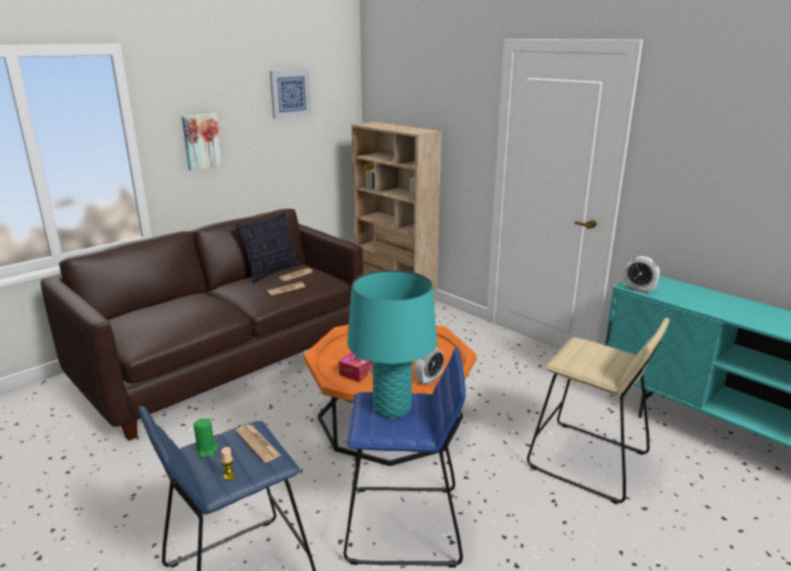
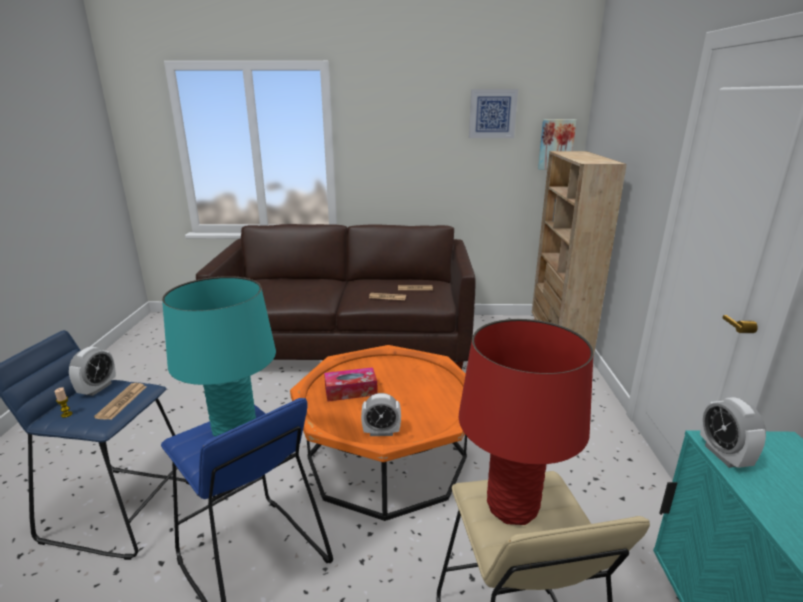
camera: 45 degrees right, 0 degrees up
(201, 141) = (390, 151): picture -> picture (556, 144)
(207, 450) = (97, 388): green candle -> alarm clock
(272, 272) = (404, 280): pillow -> none
(586, 358) = (512, 507): none -> red table lamp

